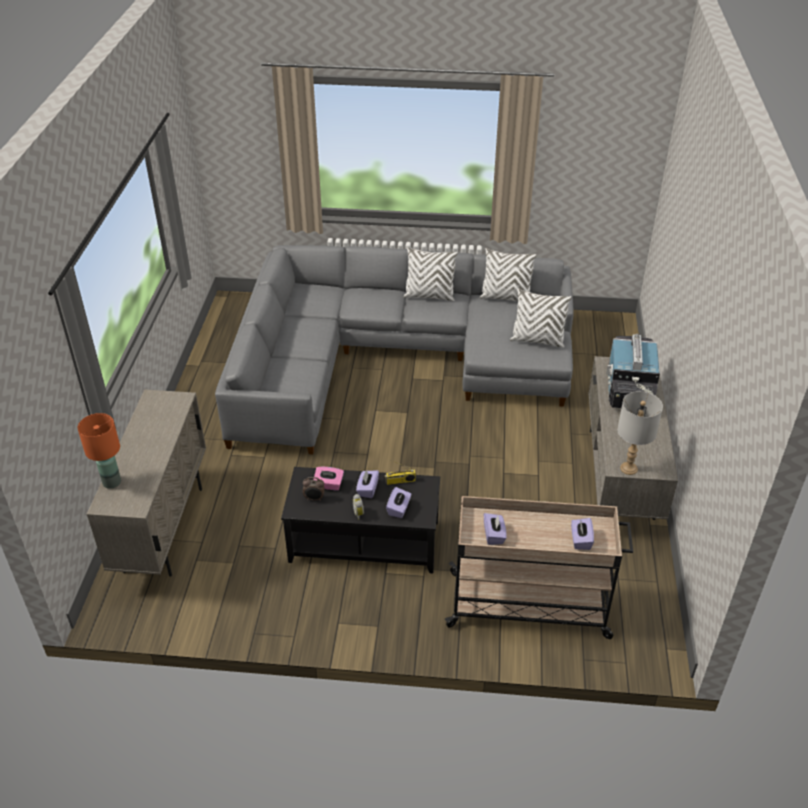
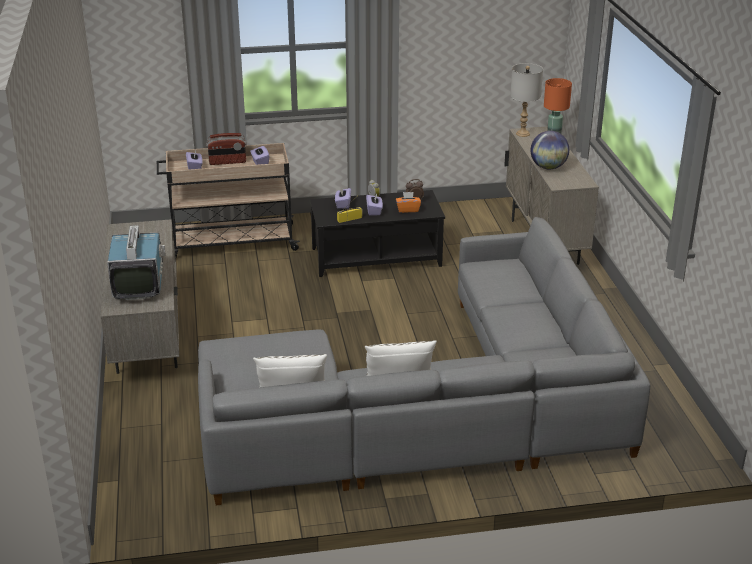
camera: 165 degrees right, 10 degrees down
(167, 429) = (548, 167): none -> globe
(329, 485) = (408, 209): pink tissue box -> orange tissue box
(537, 340) = (242, 357): white pillow -> none
(537, 544) = (227, 162): none -> radio
(629, 469) = (149, 225): grey table lamp -> grey table lamp (522, 134)

